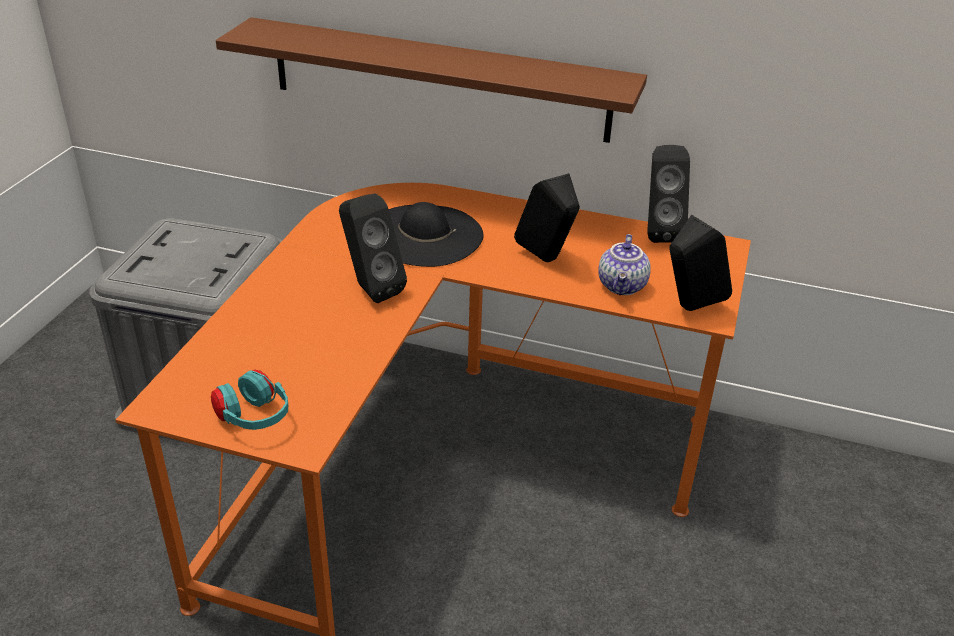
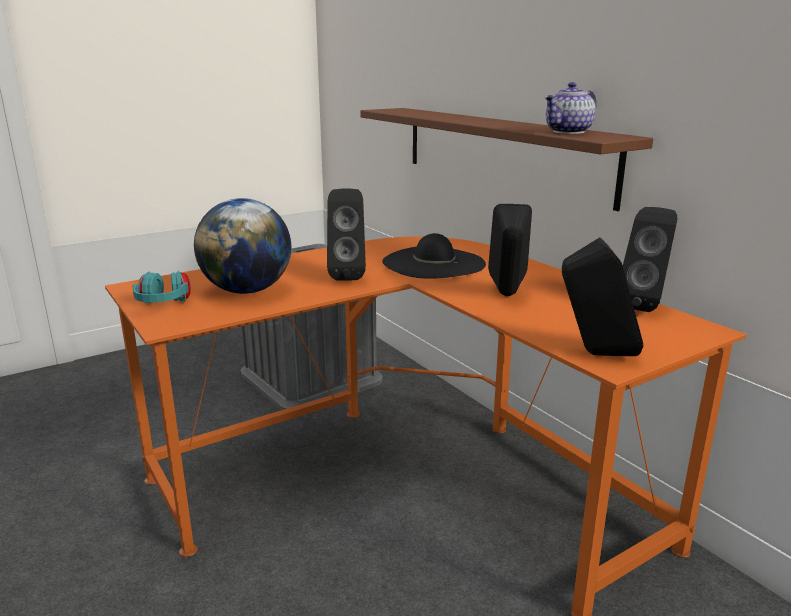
camera: 40 degrees right, 15 degrees down
(302, 355) = (247, 290): none -> globe
(623, 286) = (551, 325): teapot -> teapot (569, 132)

